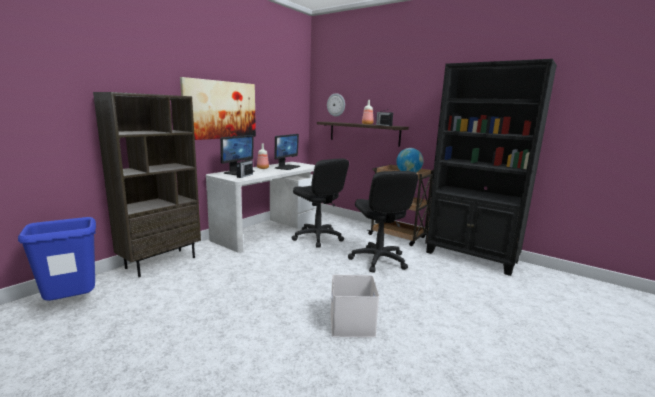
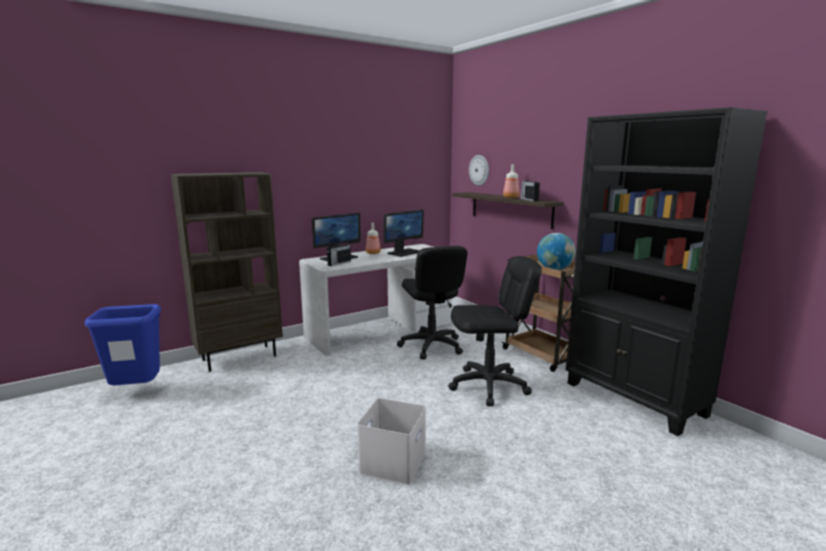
camera: 20 degrees right, 0 degrees up
(221, 110) = (320, 183): picture -> none
(378, 260) = (489, 386): black office chair -> black office chair turned 105 degrees counterclockwise

